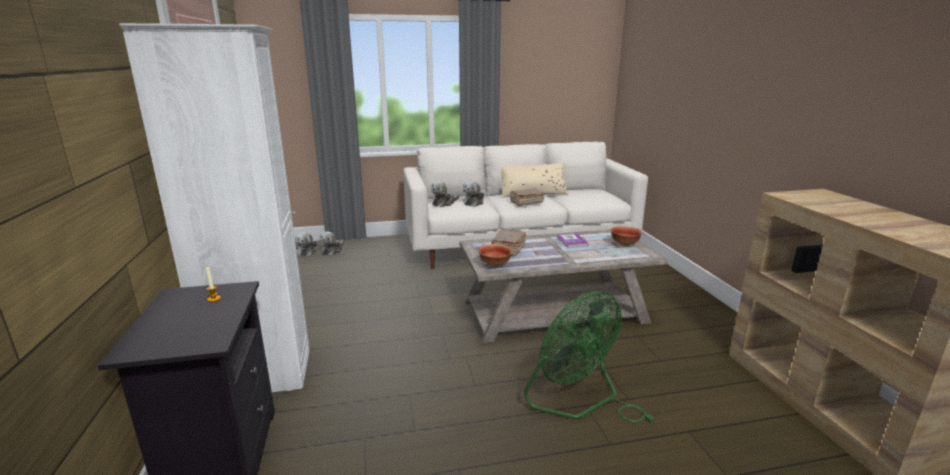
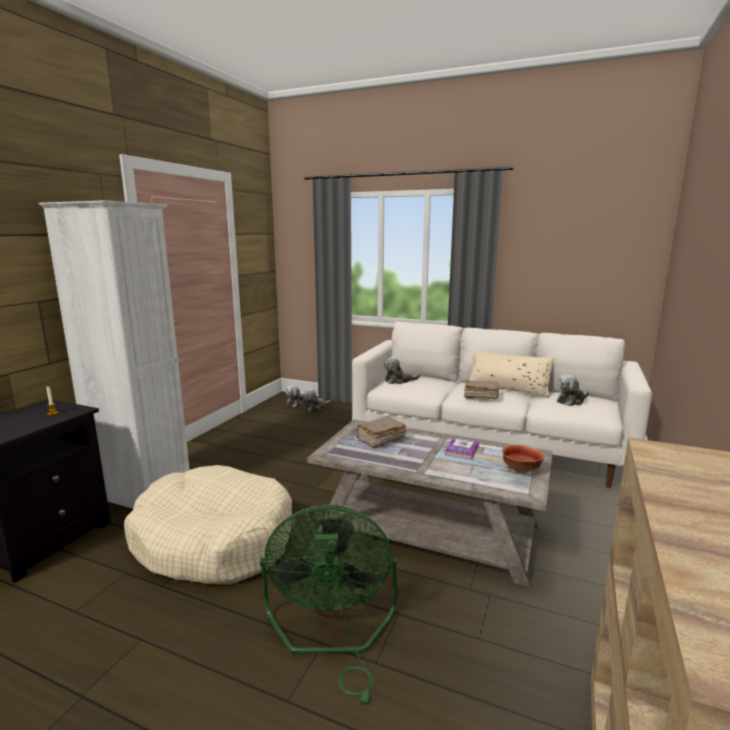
camera: 35 degrees right, 5 degrees down
(407, 382) = (214, 540): none -> beige dog bed
(474, 202) = (428, 385): plush toy -> plush toy (571, 401)
(495, 265) = (341, 451): bowl -> none

